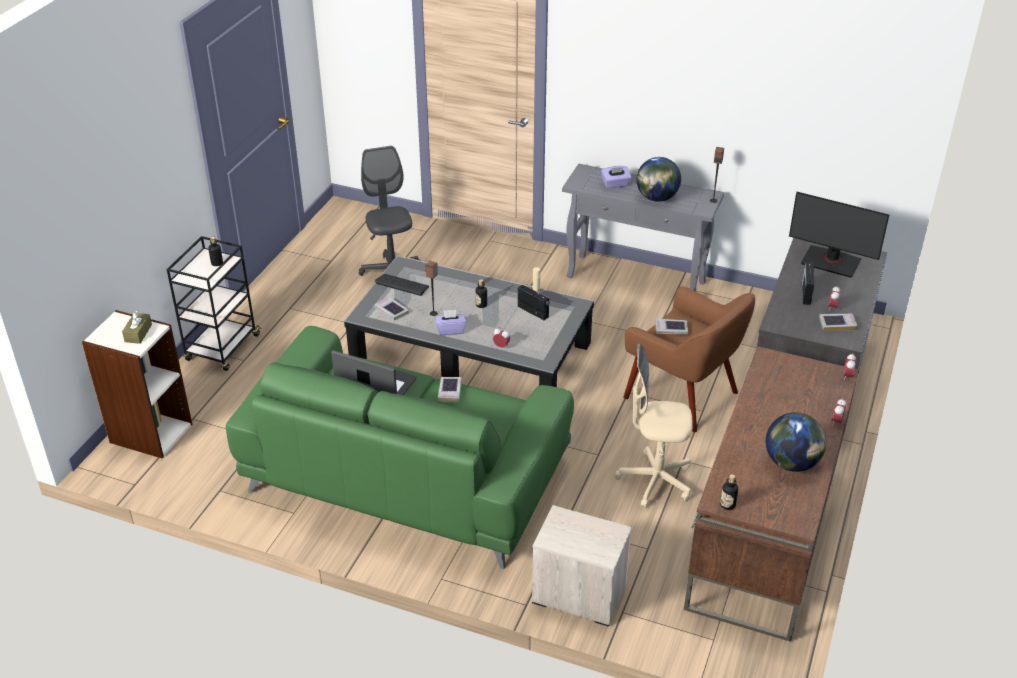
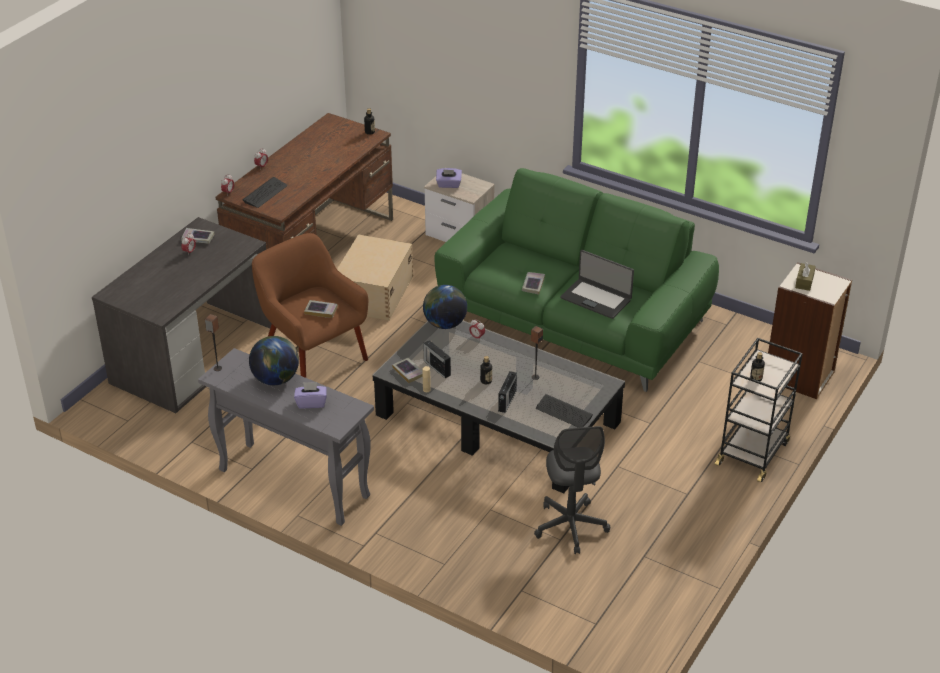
camera: 170 degrees left, 0 degrees up
(391, 311) = (577, 384): book -> book (408, 372)
(450, 330) = (521, 358): purple tissue box -> purple tissue box (448, 185)
(655, 481) = (373, 293): beige office chair -> beige storage box
(792, 463) = (312, 148): globe -> globe (445, 324)
(801, 380) = (265, 193): none -> keyboard
(806, 293) = (201, 266): radio -> radio (507, 401)
(831, 261) = (153, 292): monitor -> none

